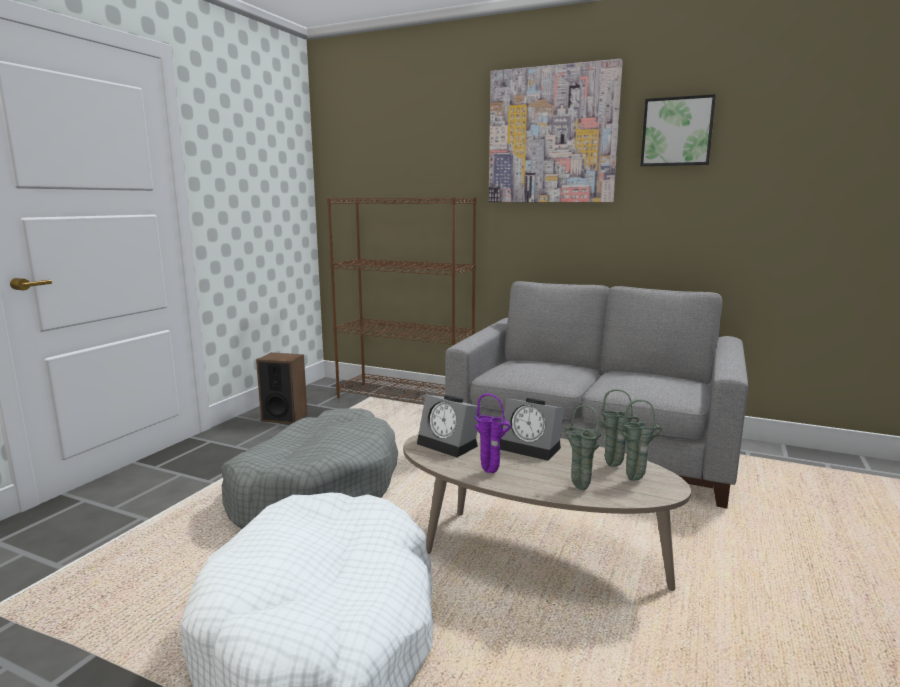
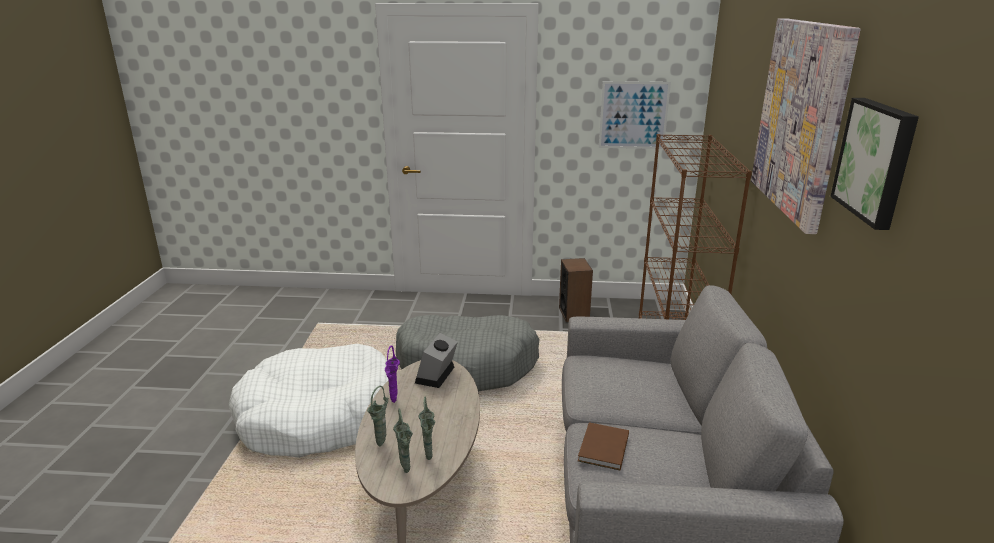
camera: 70 degrees right, 10 degrees up
(270, 189) = (633, 115): none -> picture
(532, 447) = (448, 413): alarm clock -> none
(640, 386) = (602, 449): none -> brown book

